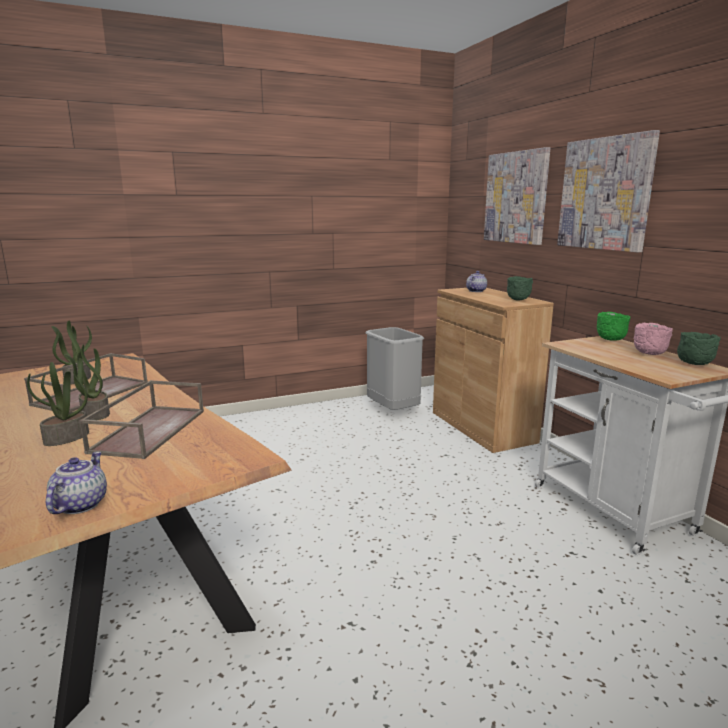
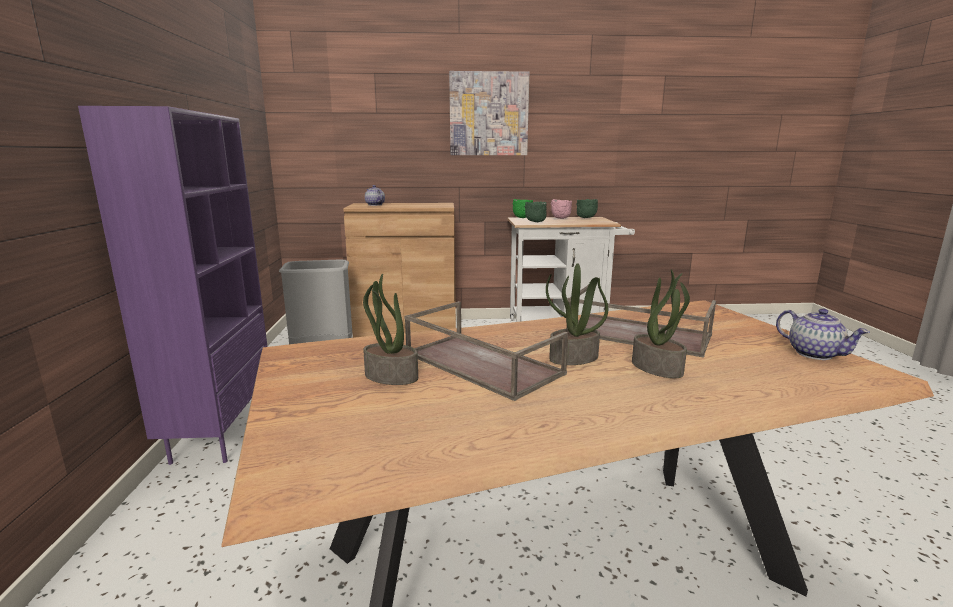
camera: 70 degrees left, 0 degrees up
(79, 504) = (815, 354): teapot -> teapot turned 150 degrees counterclockwise
(254, 419) = (220, 432): none -> purple bookcase
(516, 197) = (386, 115): picture -> none
(518, 300) = (432, 204): green bowl -> green bowl (535, 222)

